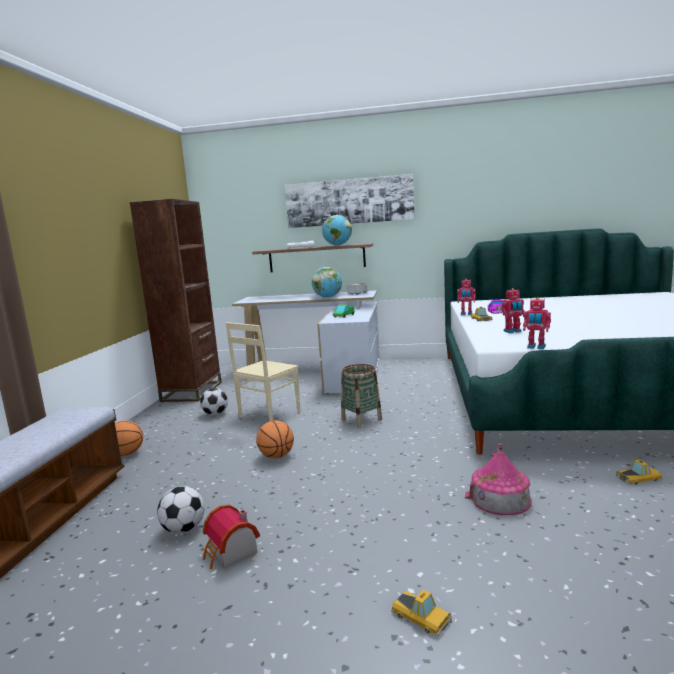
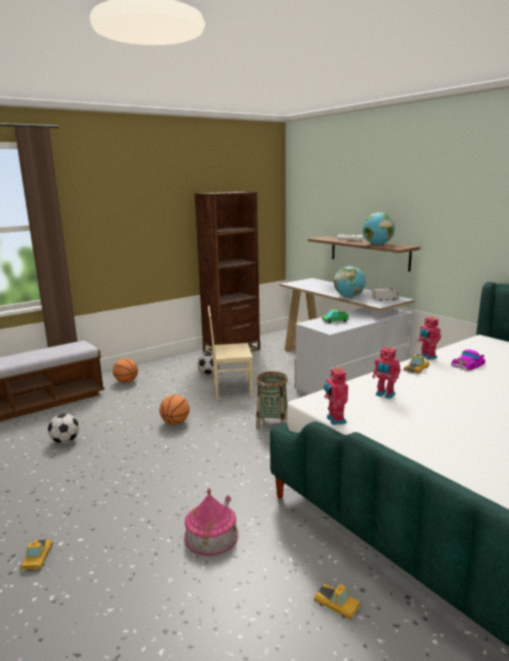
camera: 45 degrees right, 5 degrees up
(230, 553) = (53, 466): toy house -> none
(349, 202) = (403, 198): picture -> none

